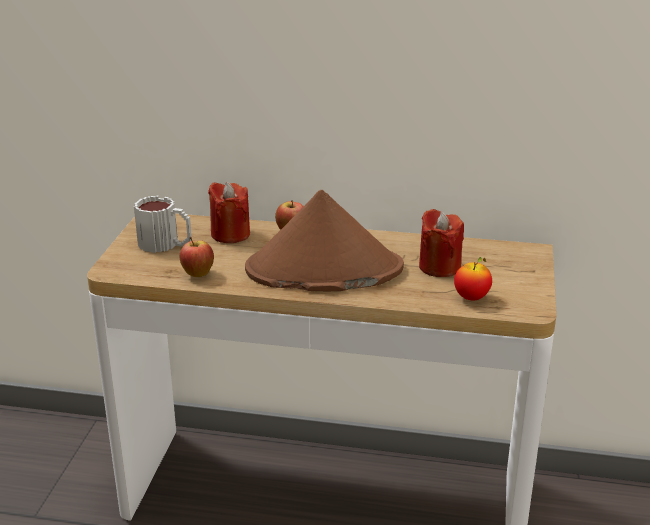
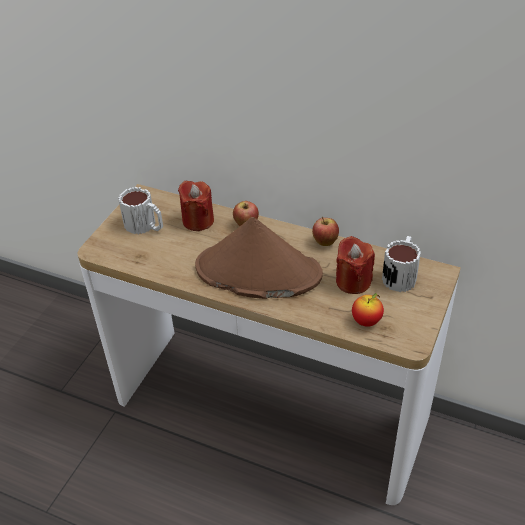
camera: 15 degrees right, 15 degrees up
(198, 274) = (159, 263): apple -> apple (325, 242)
(490, 256) = (401, 274): none -> mug

